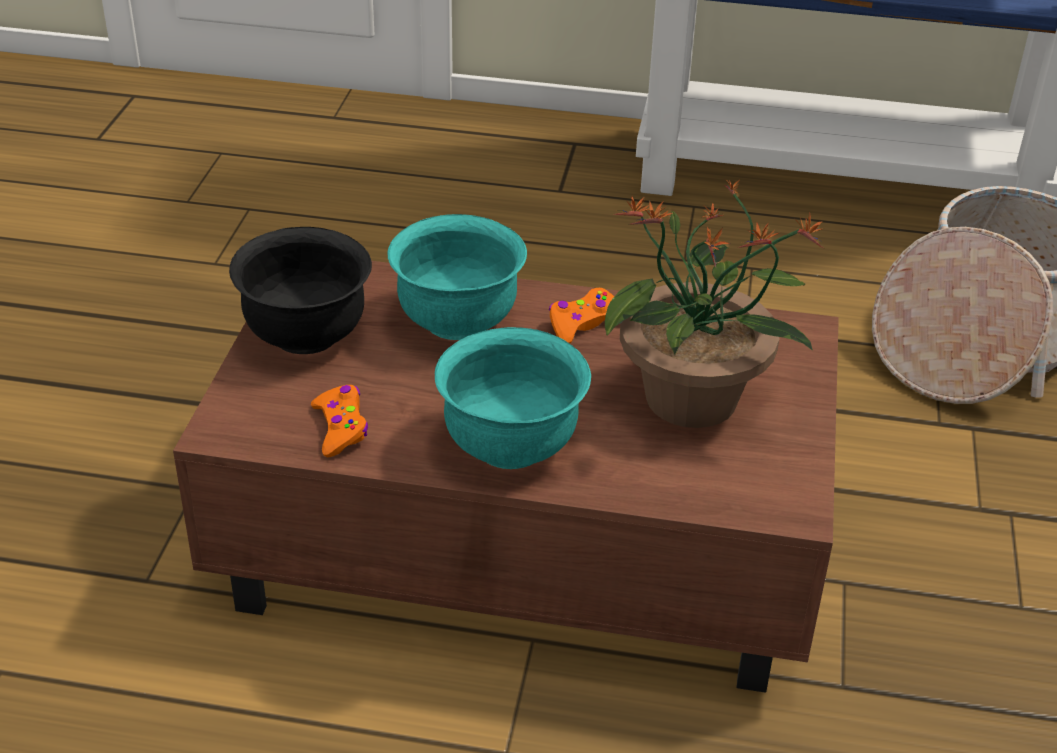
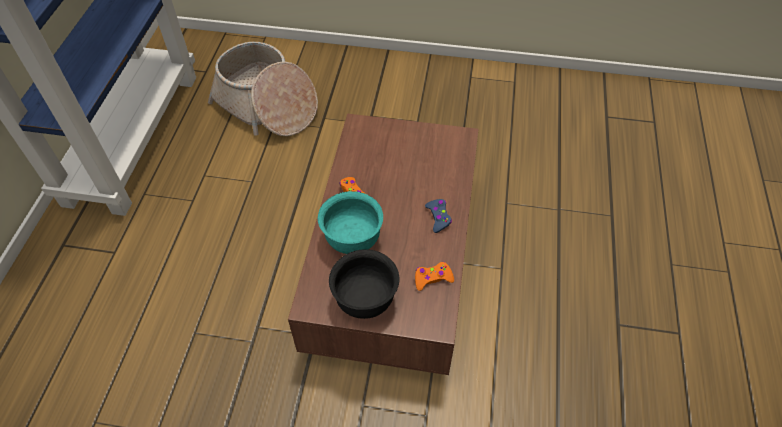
camera: 90 degrees left, 15 degrees up
(511, 446) = (438, 217): turquoise bowl -> blue game controller
(694, 400) = (404, 160): potted plant -> none

